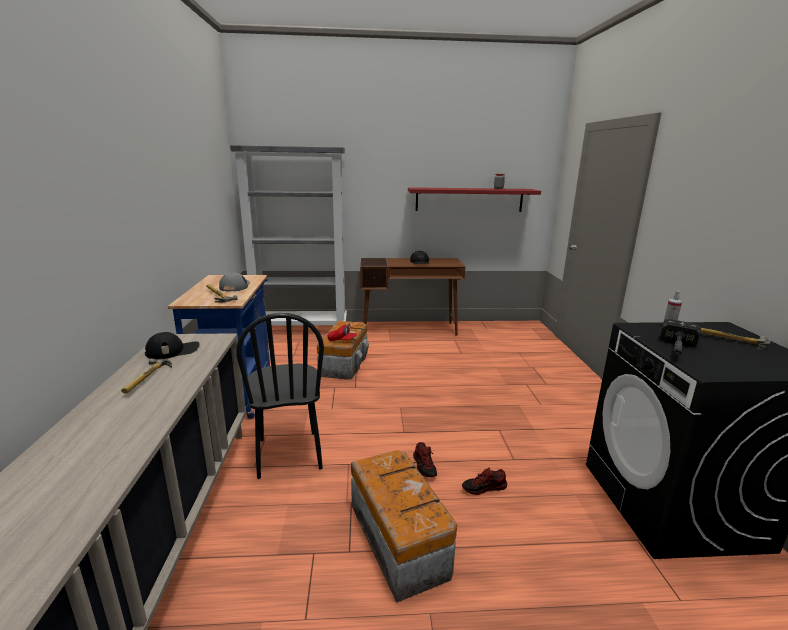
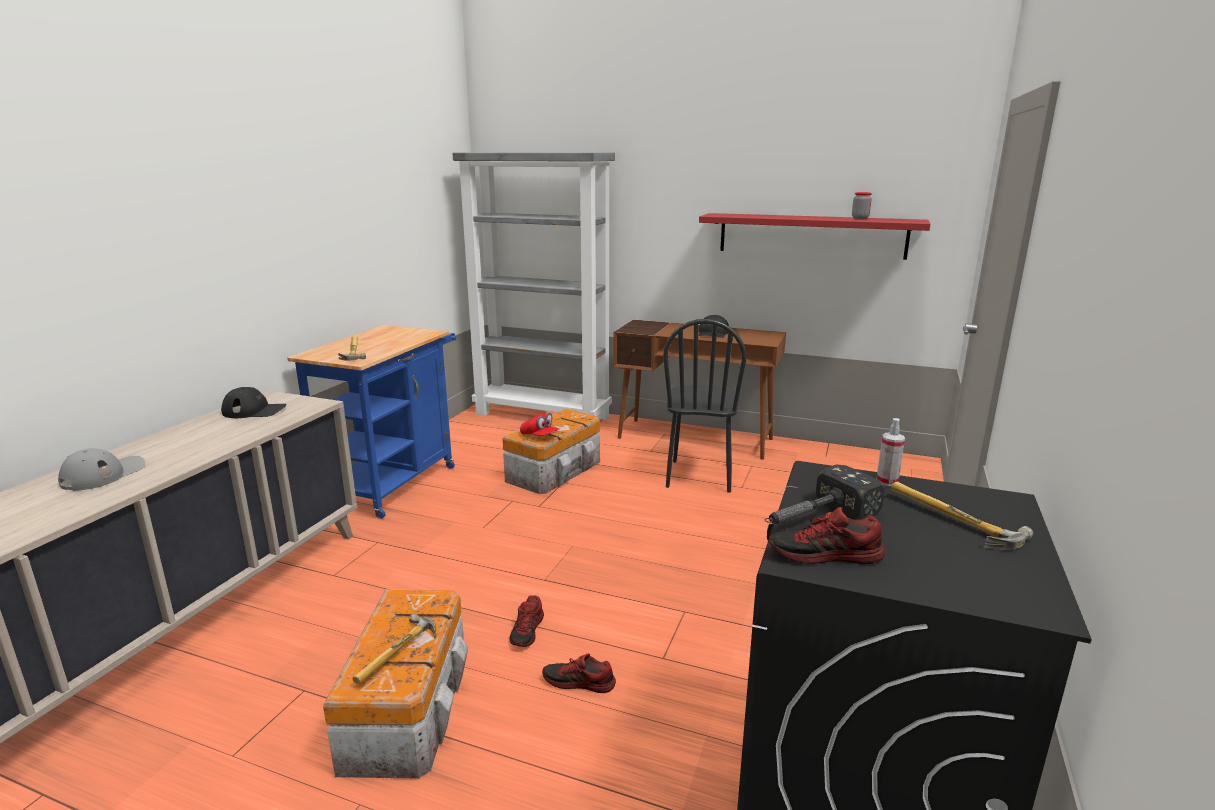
camera: 25 degrees right, 0 degrees up
(150, 378) = (195, 437): hammer -> hammer (400, 655)
(235, 286) = (390, 342): grey cap -> grey cap (103, 474)
(289, 454) = (382, 570): black chair -> black chair (699, 476)
(712, 367) = (825, 555): none -> shoe

